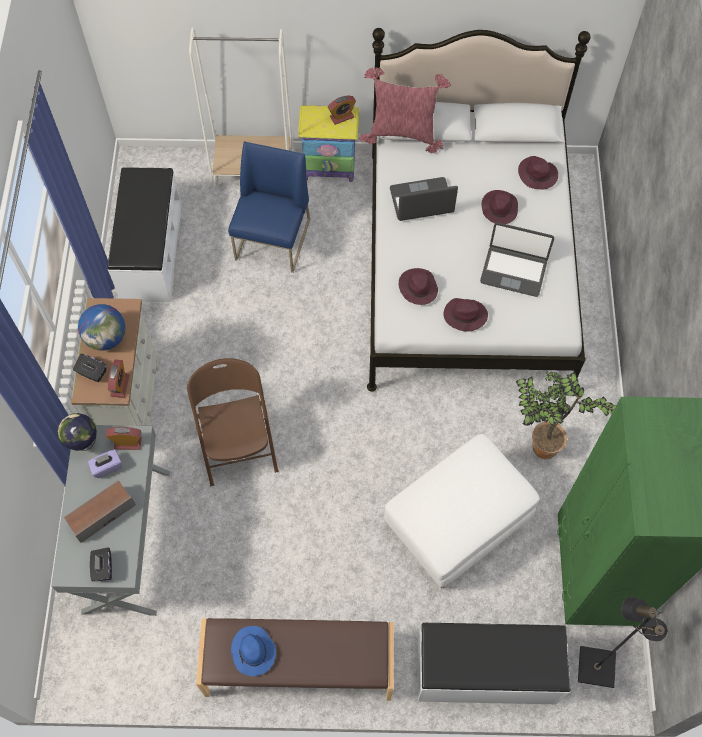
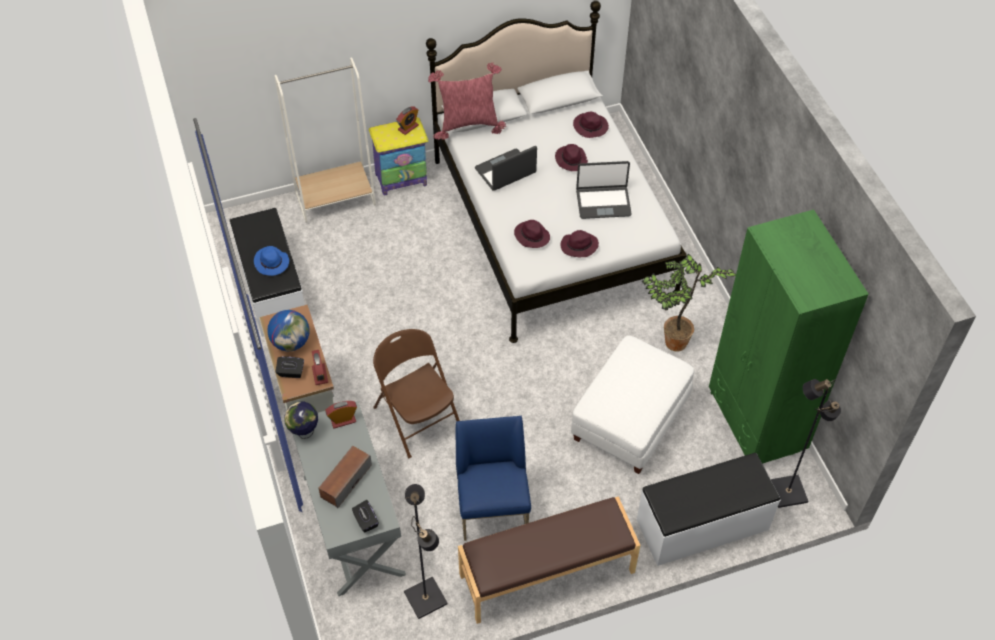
camera: 20 degrees left, 10 degrees down
(107, 467) = (333, 444): purple tissue box -> none
(165, 649) = (425, 598): none -> black floor lamp
(253, 652) = (514, 555): blue hat -> blue hat (272, 263)
(273, 240) = (378, 250): blue chair -> blue chair (493, 507)

